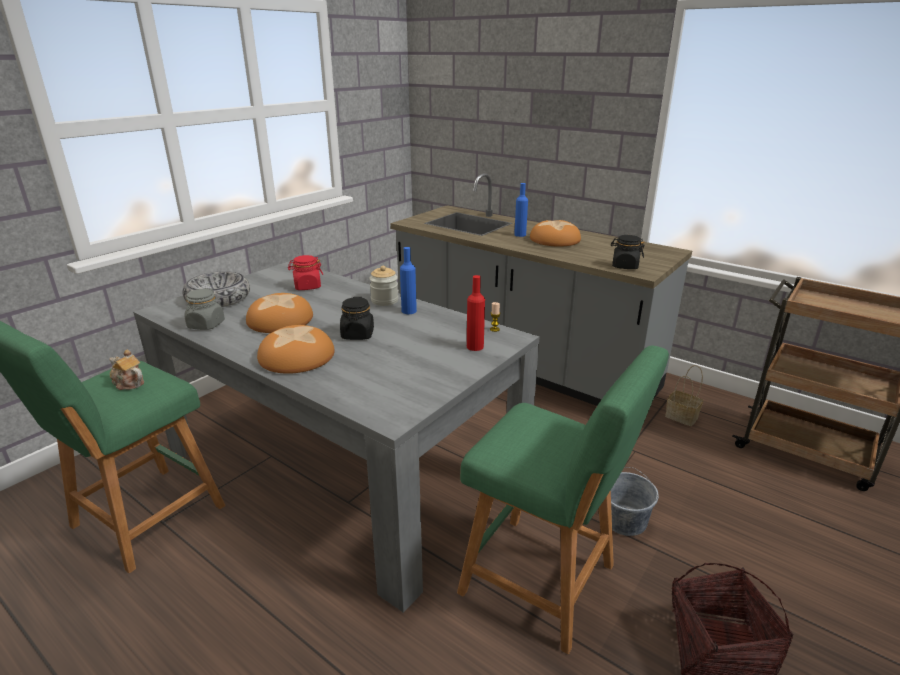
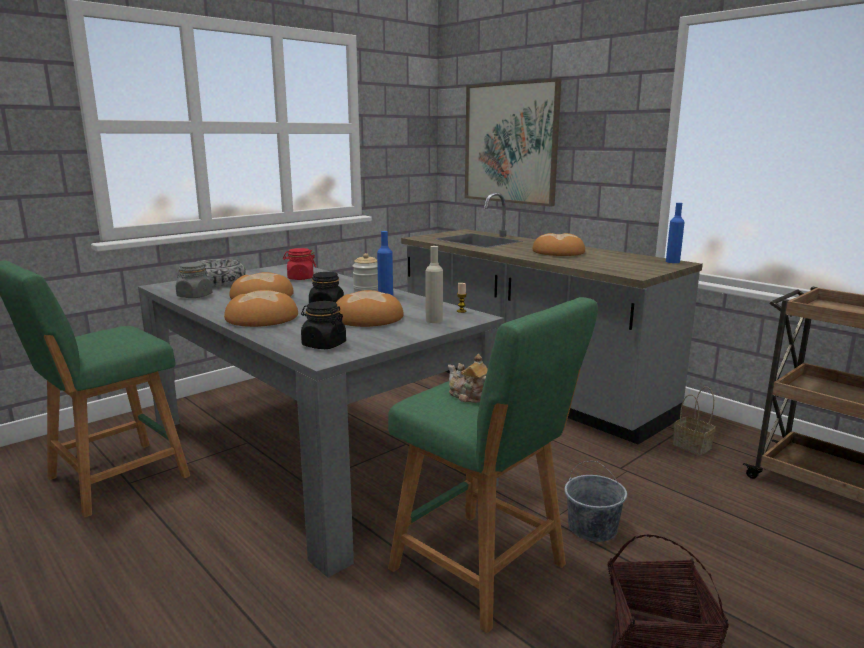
camera: 10 degrees right, 10 degrees down
(128, 383) = (114, 337): teapot -> teapot (468, 396)
(408, 347) = (368, 318): none -> bread
(475, 346) = (434, 320): red bottle -> beige bottle
(491, 118) = (510, 143): none -> picture
(520, 235) = (524, 248): blue bottle -> blue bottle (672, 262)
(625, 266) = (619, 270): black jar -> black jar (323, 345)

